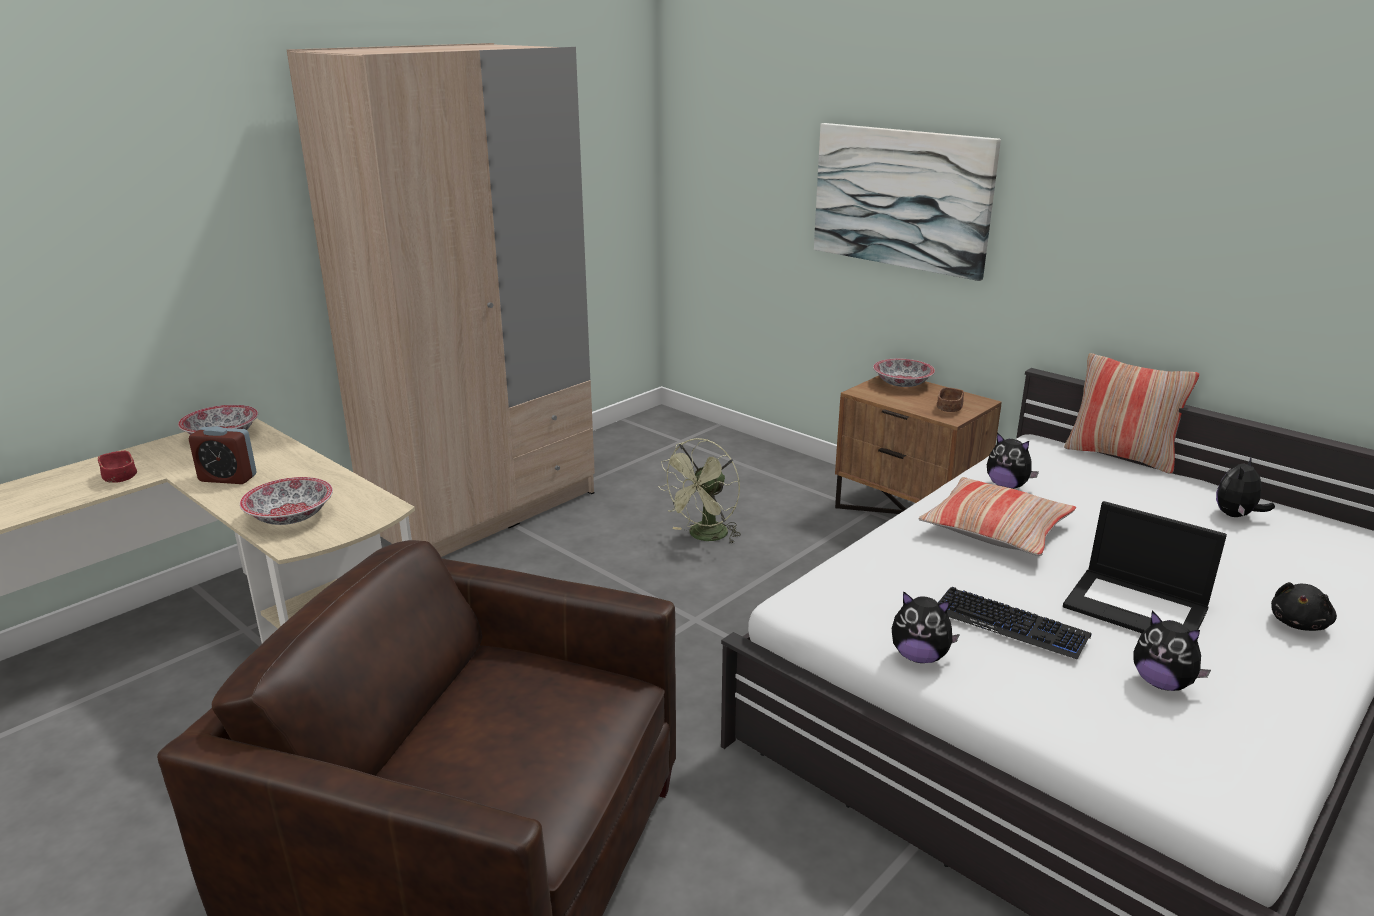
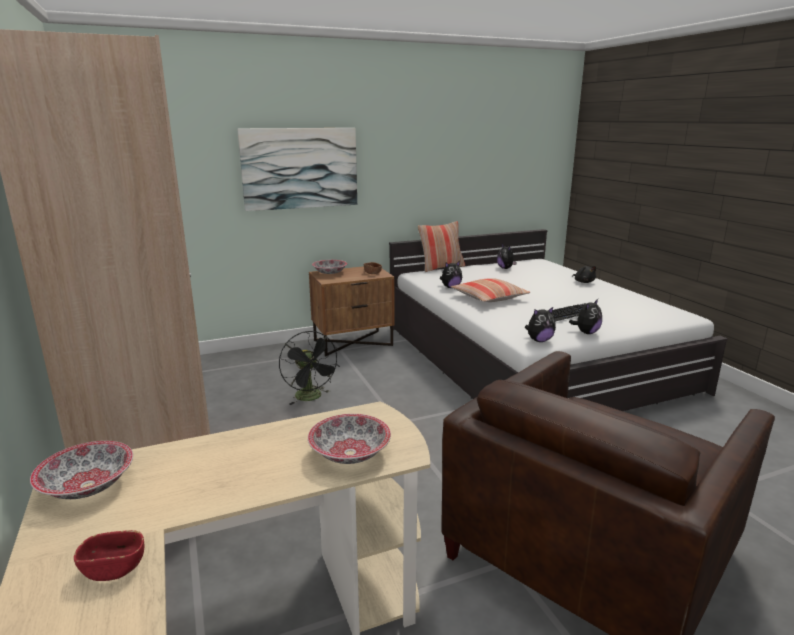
camera: 65 degrees left, 5 degrees down
(228, 478) = (219, 485): alarm clock -> none
(704, 537) = (311, 398): green fan -> black fan
(1137, 607) = (564, 295): laptop -> none
(1162, 683) = (615, 306): plush toy -> plush toy (539, 340)

